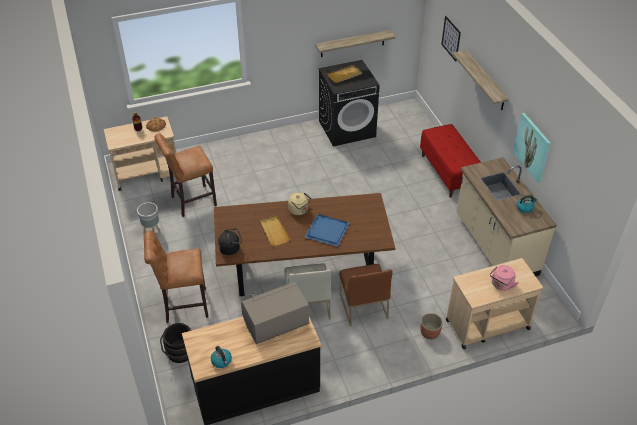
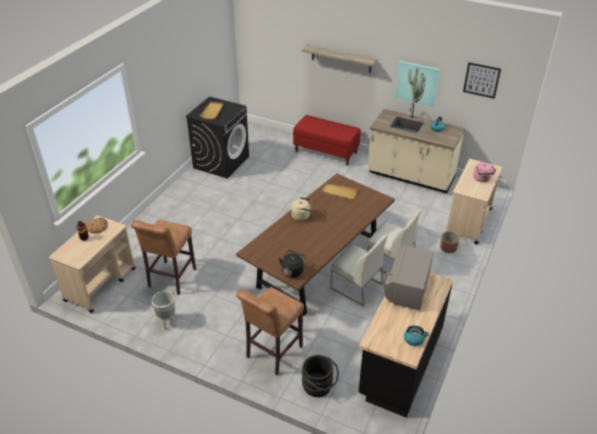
camera: 45 degrees left, 5 degrees down
(274, 231) = (305, 239): beige tray -> beige tray (339, 192)
(327, 231) = (340, 216): blue tray -> none
(352, 43) = (200, 83): shelf -> none
(363, 305) = (390, 262): brown chair -> white chair
(451, 38) = (282, 44): picture -> picture (481, 80)

